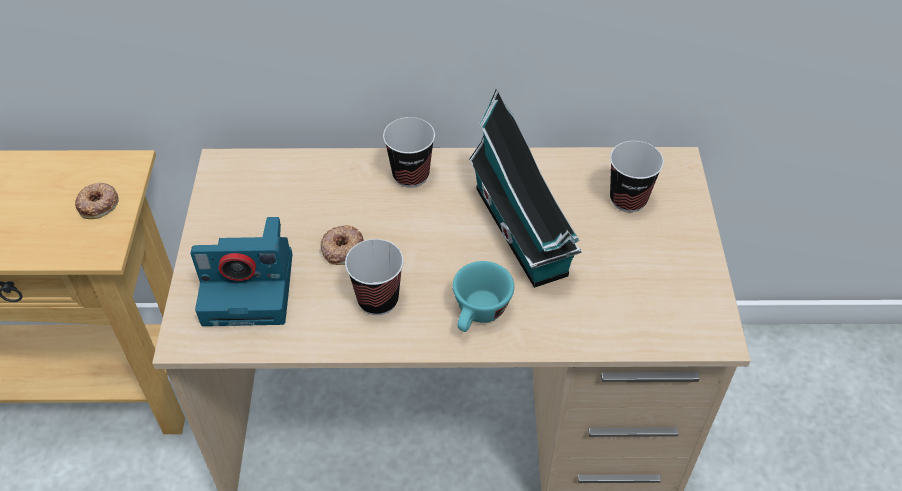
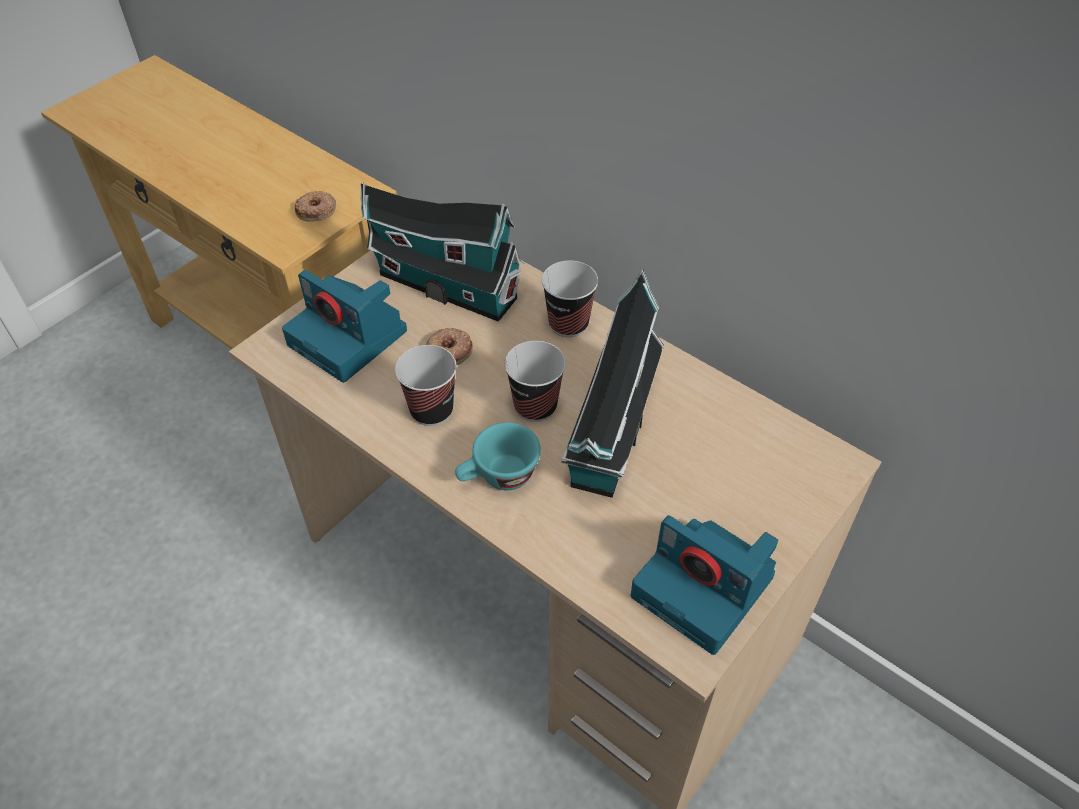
camera: 40 degrees right, 0 degrees up
(282, 201) = (443, 284): none -> toy house
(628, 199) = (748, 466): cup -> cup (535, 406)
(683, 294) = (705, 588): none -> camera

